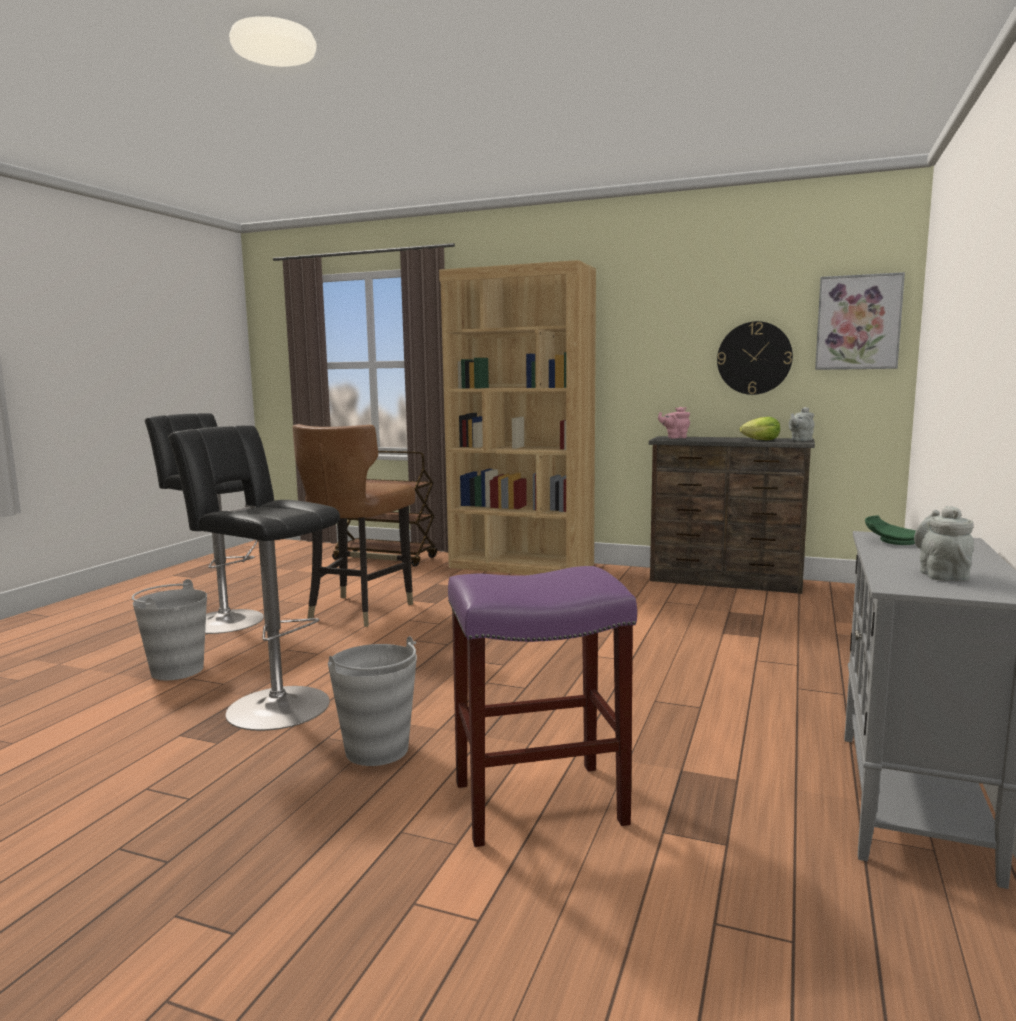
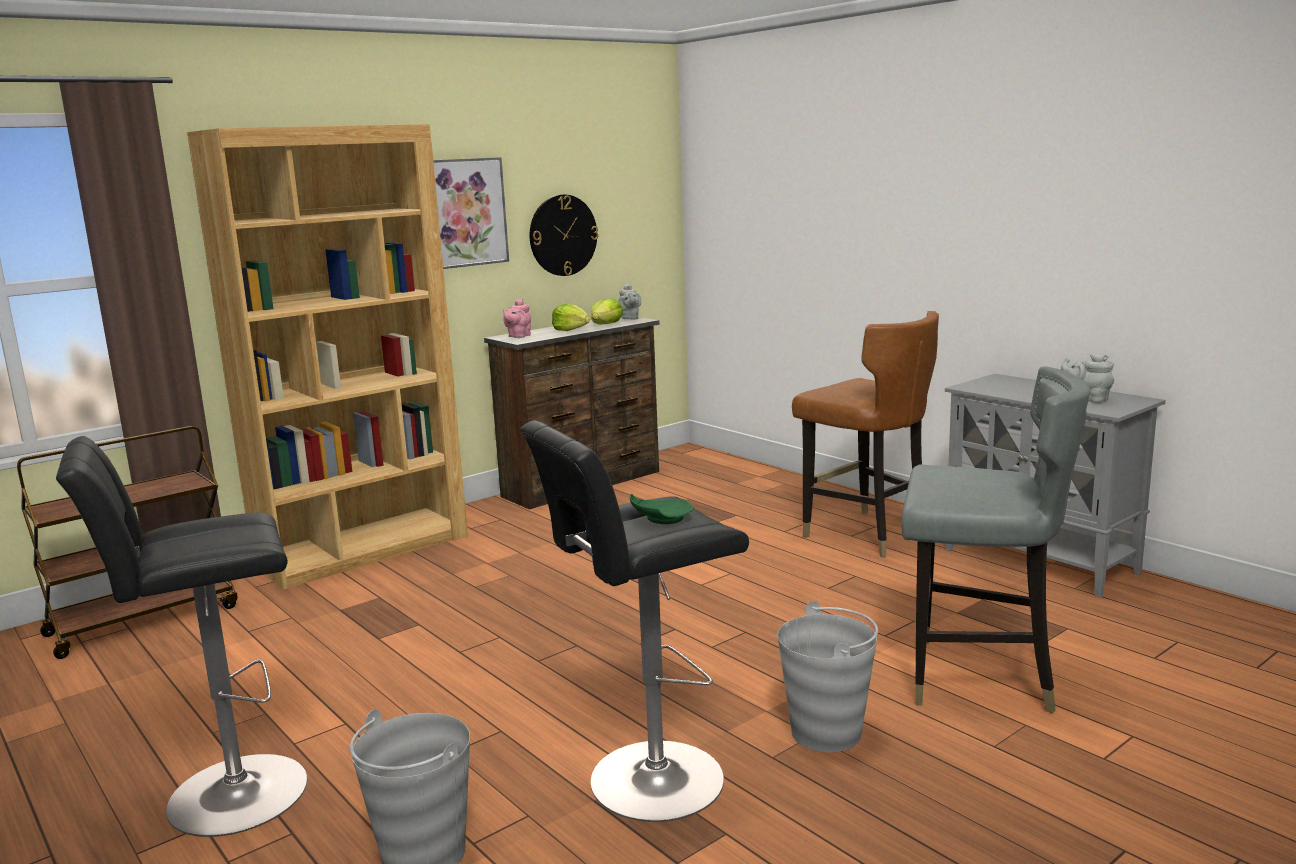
camera: 60 degrees left, 5 degrees up
(359, 610) = (367, 678): brown chair -> brown chair (866, 534)
(536, 804) = (978, 678): purple stool -> grey chair
(722, 439) = (571, 330): none -> lettuce
(858, 322) = (641, 193): picture -> picture (465, 212)
(892, 541) = (988, 388): green plate -> green plate (660, 519)

